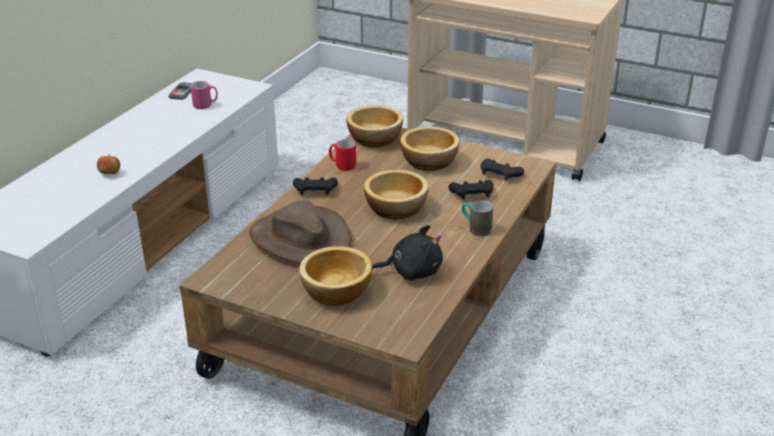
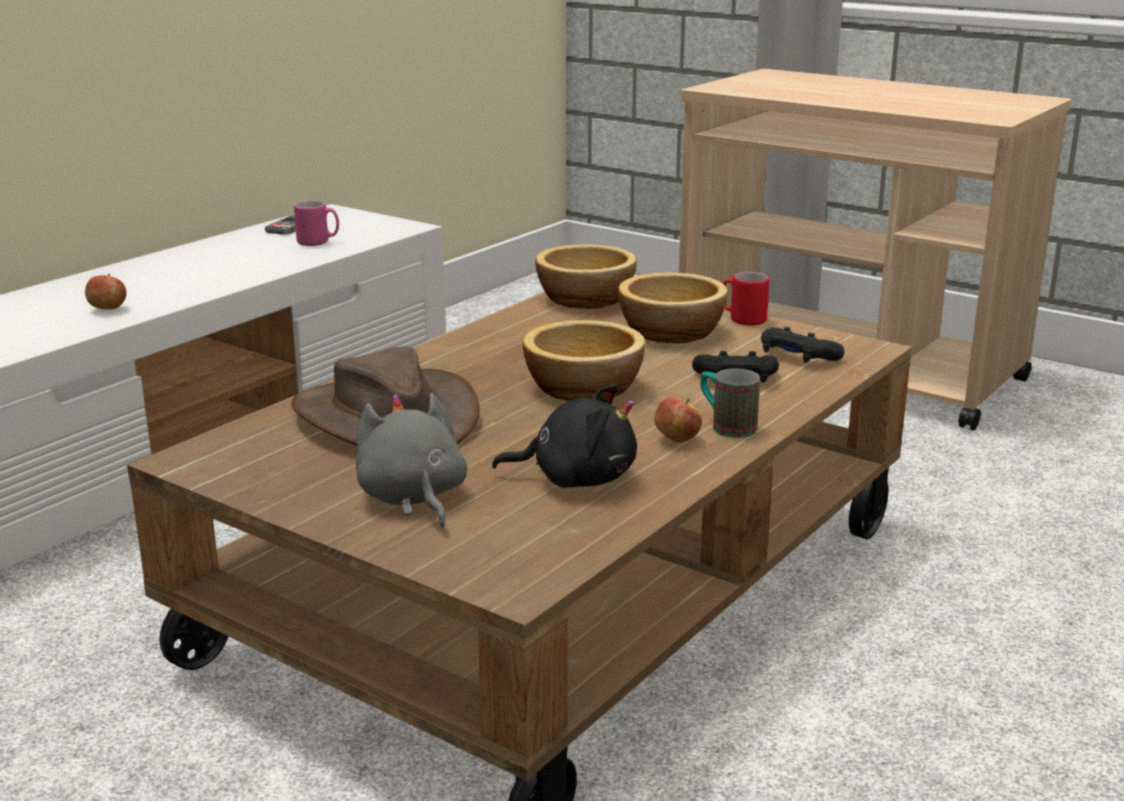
camera: 10 degrees right, 10 degrees down
(315, 191) = (447, 356): black game controller -> none
(336, 292) = (412, 498): bowl -> grey plush toy
(342, 166) = (512, 328): red mug -> red mug (742, 320)
(453, 241) = (676, 440): none -> apple

